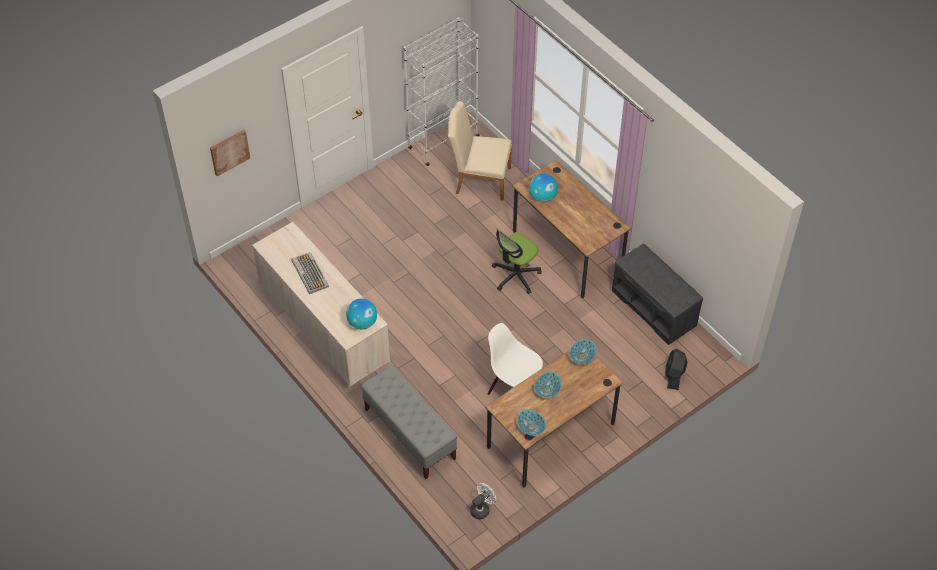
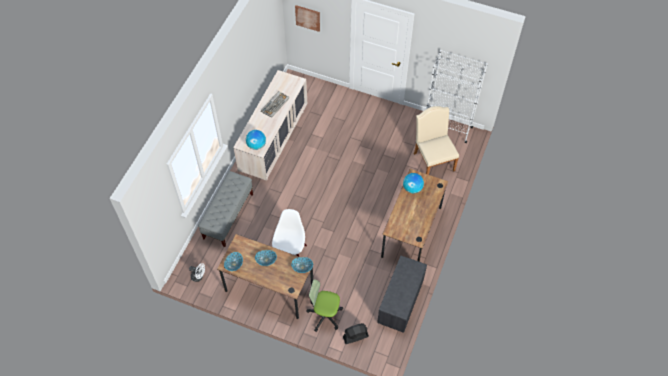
camera: 60 degrees right, 5 degrees up
(515, 276) = (373, 214): office chair -> office chair (325, 315)

